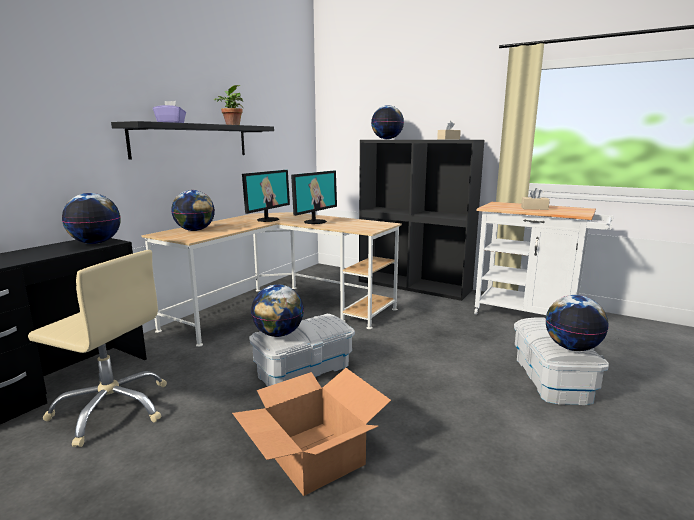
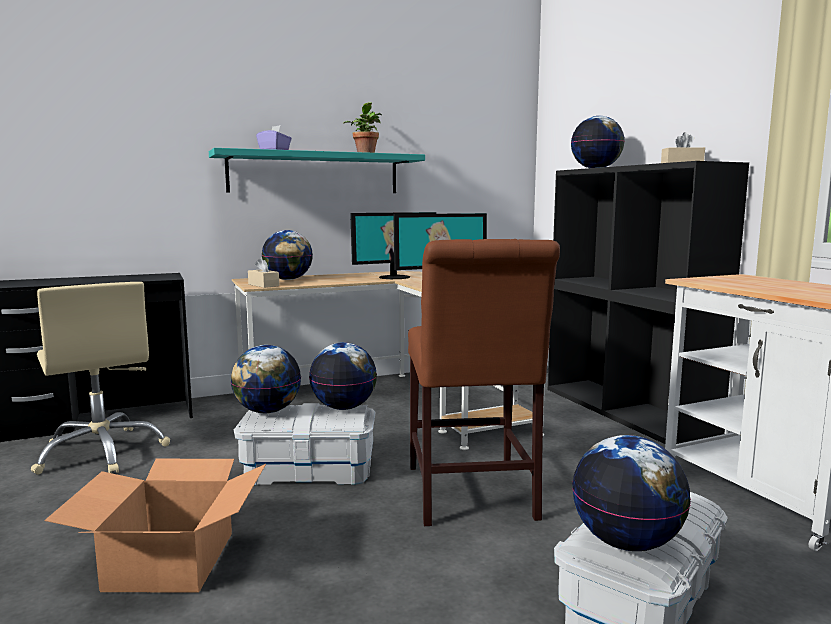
camera: 35 degrees right, 5 degrees down
(96, 243) = (155, 277): globe -> globe (344, 407)
(192, 141) = (315, 173): black shelf -> turquoise shelf
(414, 353) = (471, 496): none -> brown chair
(534, 208) = (781, 287): beige tissue box -> beige tissue box (263, 285)

